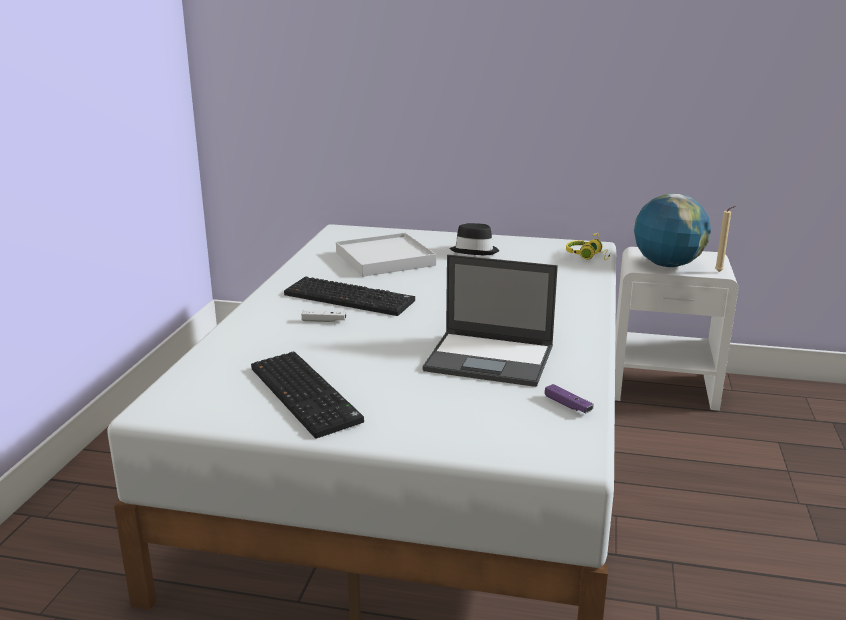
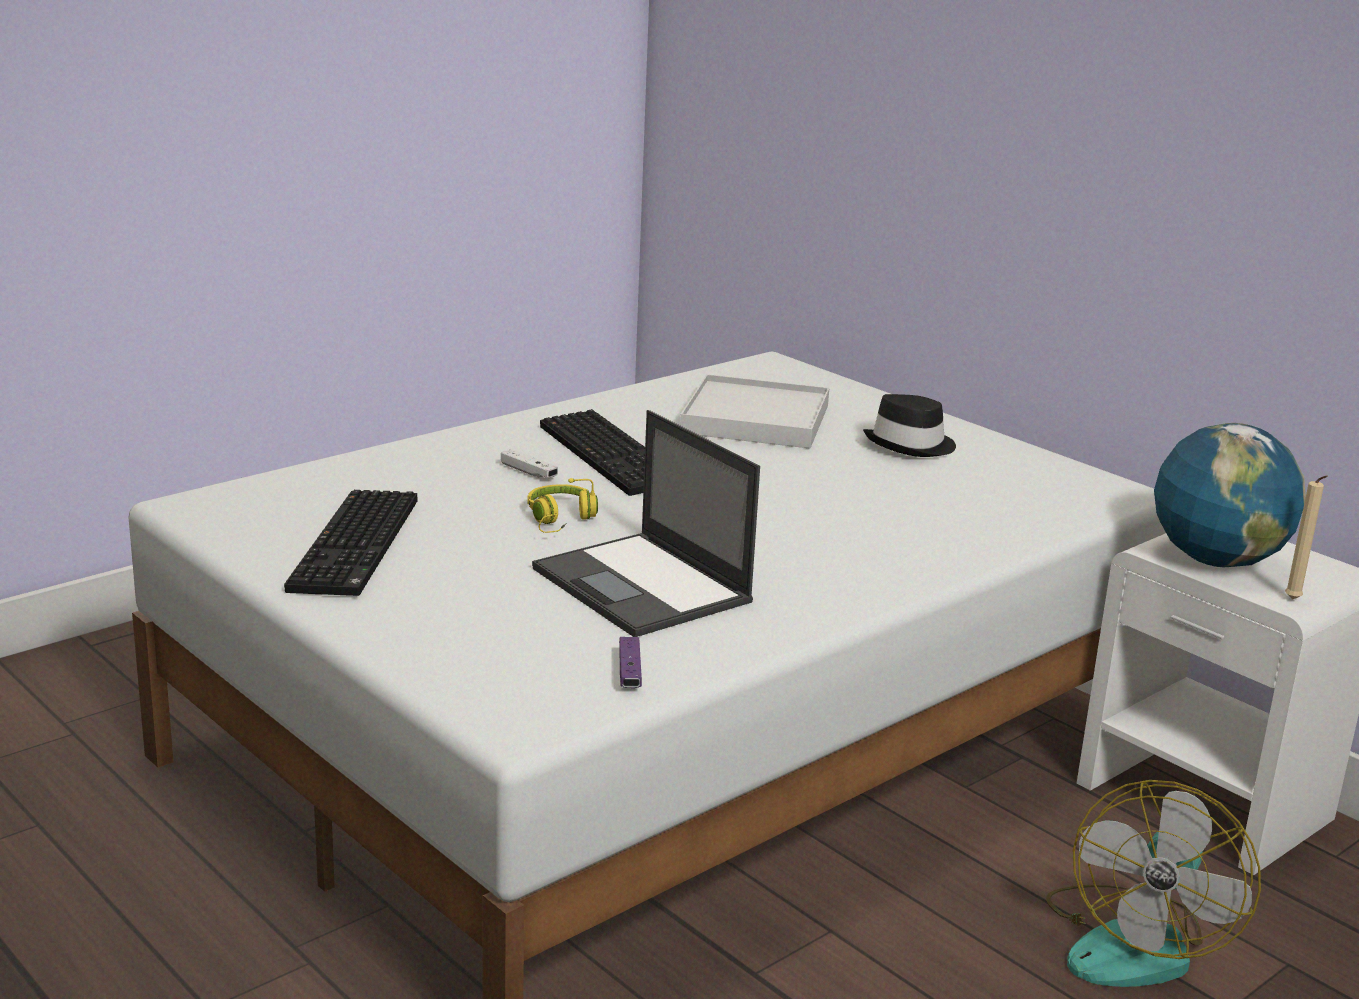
camera: 35 degrees right, 0 degrees up
(588, 256) = (1081, 505): yellow headphones -> yellow headphones (560, 520)
(724, 459) = (1136, 942): none -> fan

